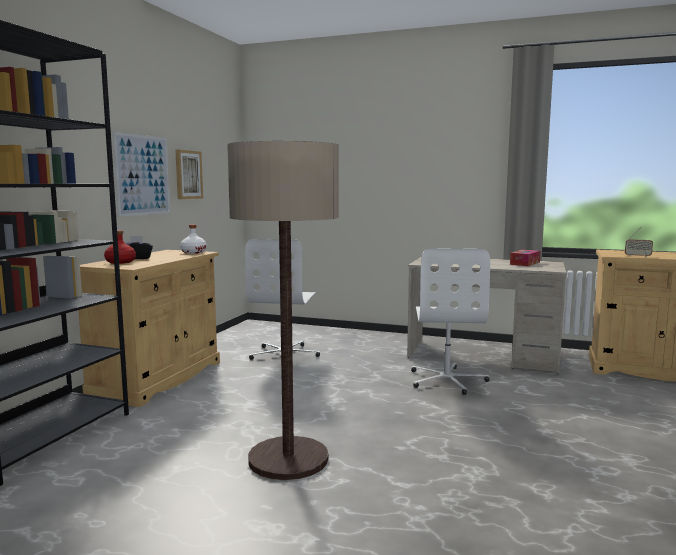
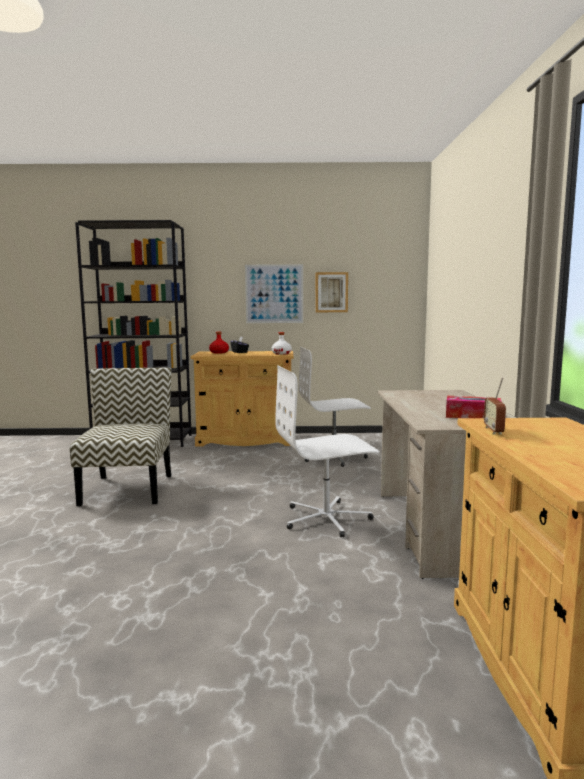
camera: 70 degrees right, 0 degrees up
(288, 459) = (127, 489): floor lamp -> chair

